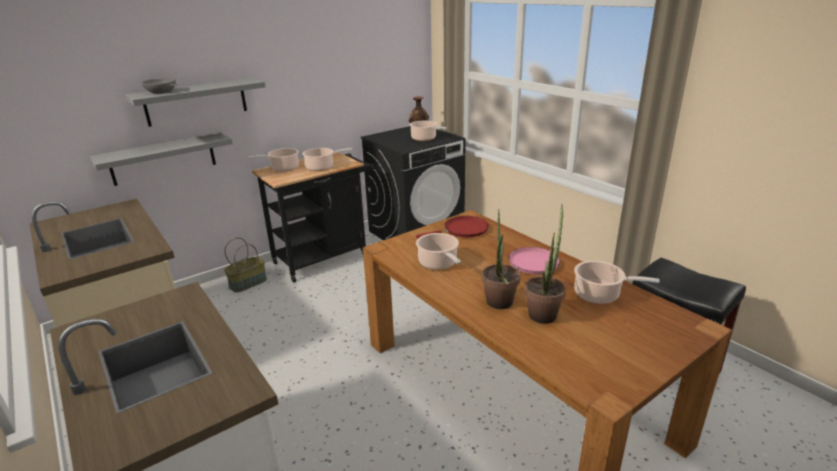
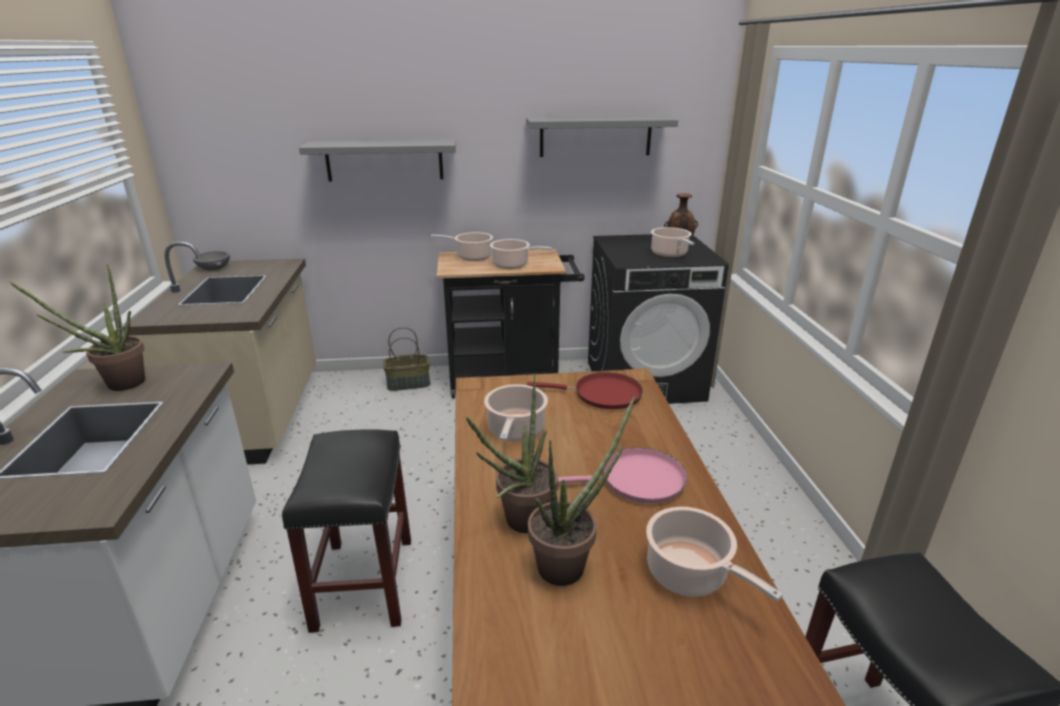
camera: 30 degrees right, 0 degrees up
(119, 325) = (117, 385): none -> potted plant
(161, 92) = (339, 143): grey bowl -> grey bowl (214, 267)
(163, 159) = (341, 220): grey shelf -> grey shelf (595, 136)
(346, 413) = (363, 581): none -> black stool

